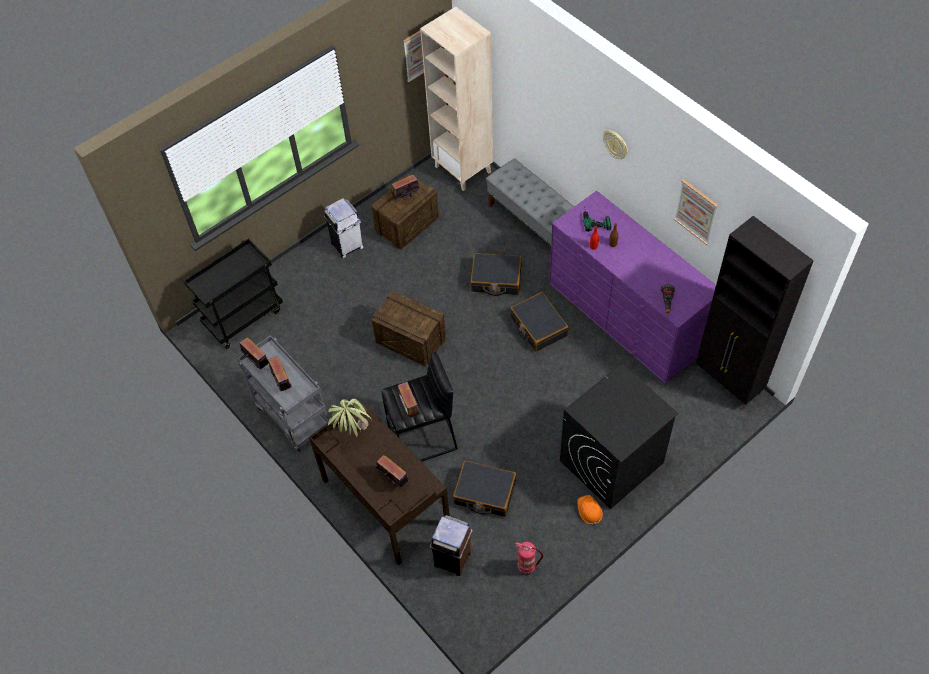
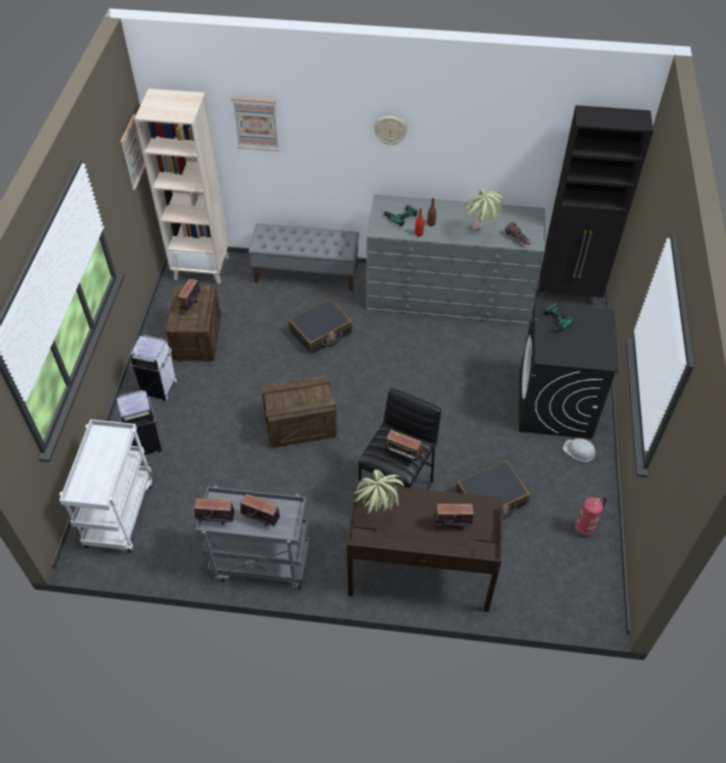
camera: 45 degrees left, 5 degrees down
(244, 317) = (119, 512): black cart -> white cart
(453, 559) = (524, 569): brown trash can -> brown trash can (146, 443)
(538, 327) = (393, 345): black suitcase -> none
(589, 510) = (579, 451): orange hard hat -> white hard hat
(615, 388) = (552, 322): none -> power drill
(626, 315) = (449, 295): purple dresser -> grey dresser
(639, 280) = (480, 236): none -> potted plant
(696, 211) = (500, 145): picture -> picture (256, 124)

